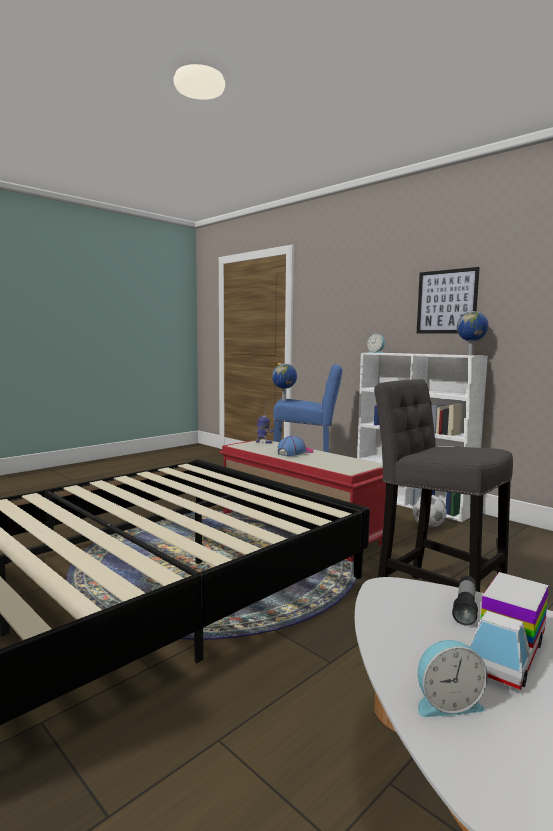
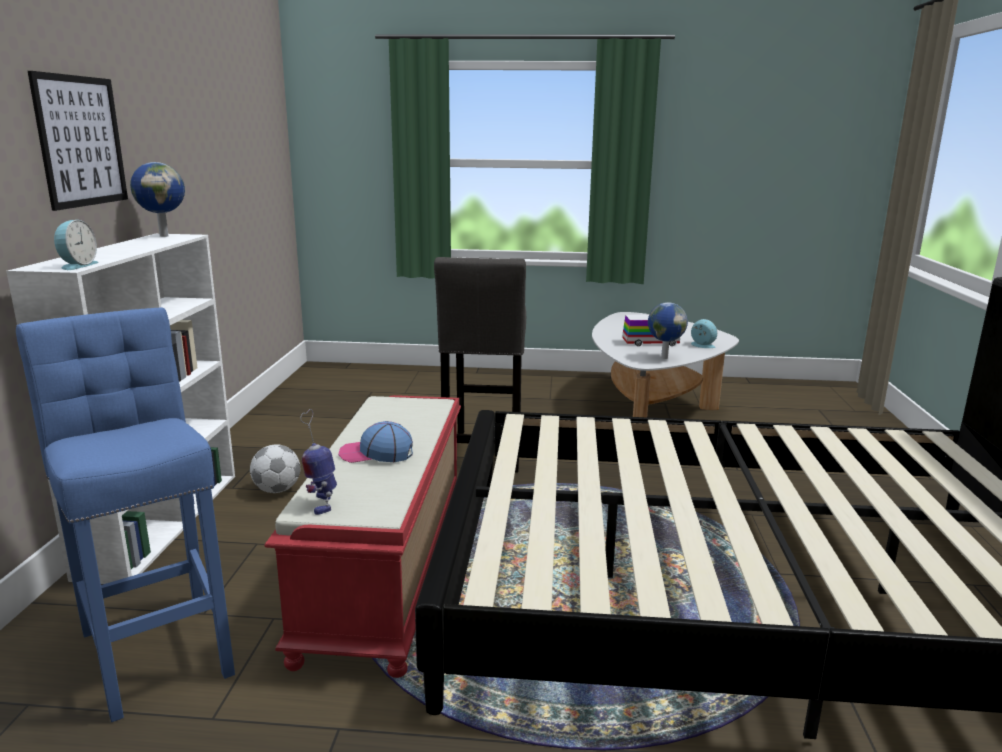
camera: 130 degrees left, 10 degrees up
(284, 400) = (115, 455): globe -> globe (663, 357)
(465, 608) = (627, 350): flashlight -> none

